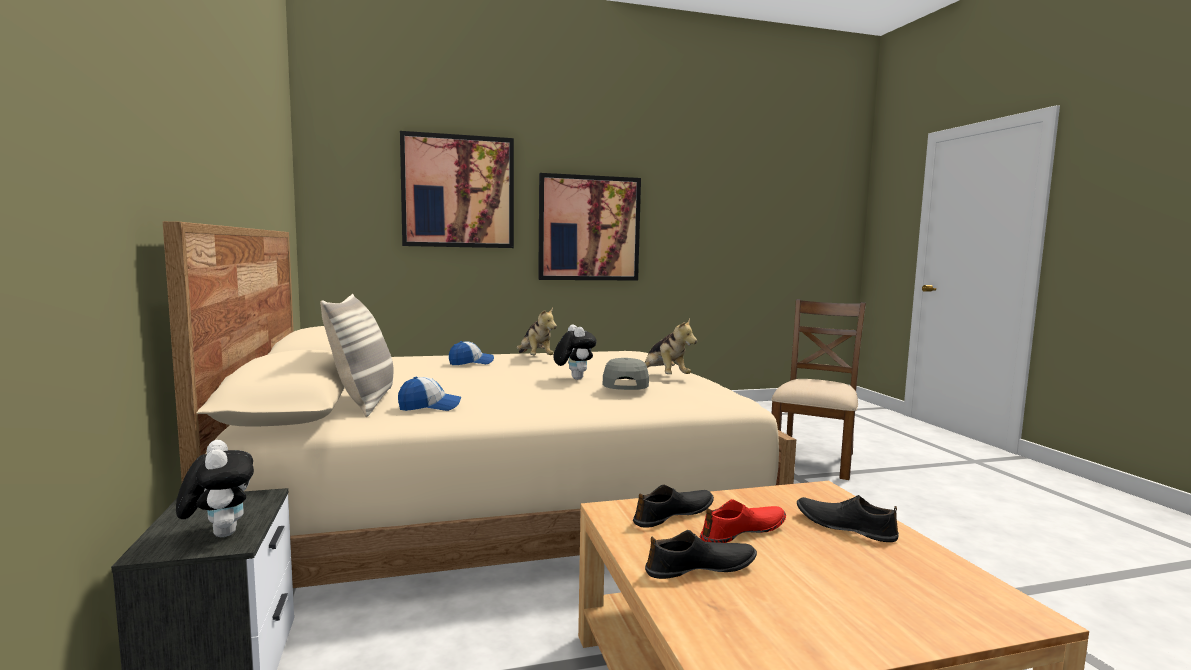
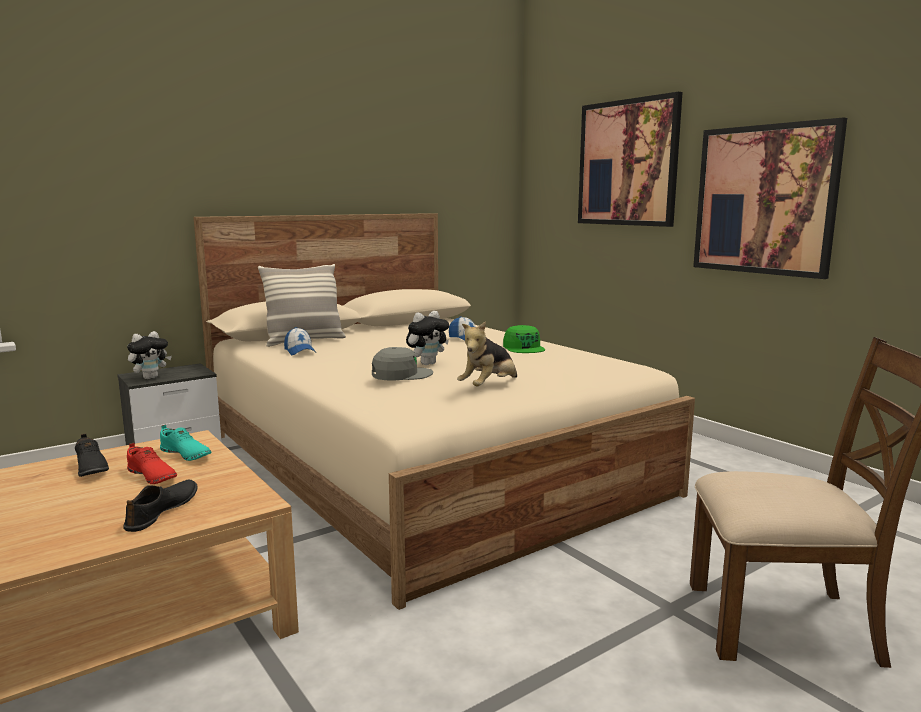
camera: 70 degrees right, 5 degrees up
(535, 358) = (524, 348): plush toy -> green cap
(674, 515) = (185, 454): black shoe -> turquoise shoe

